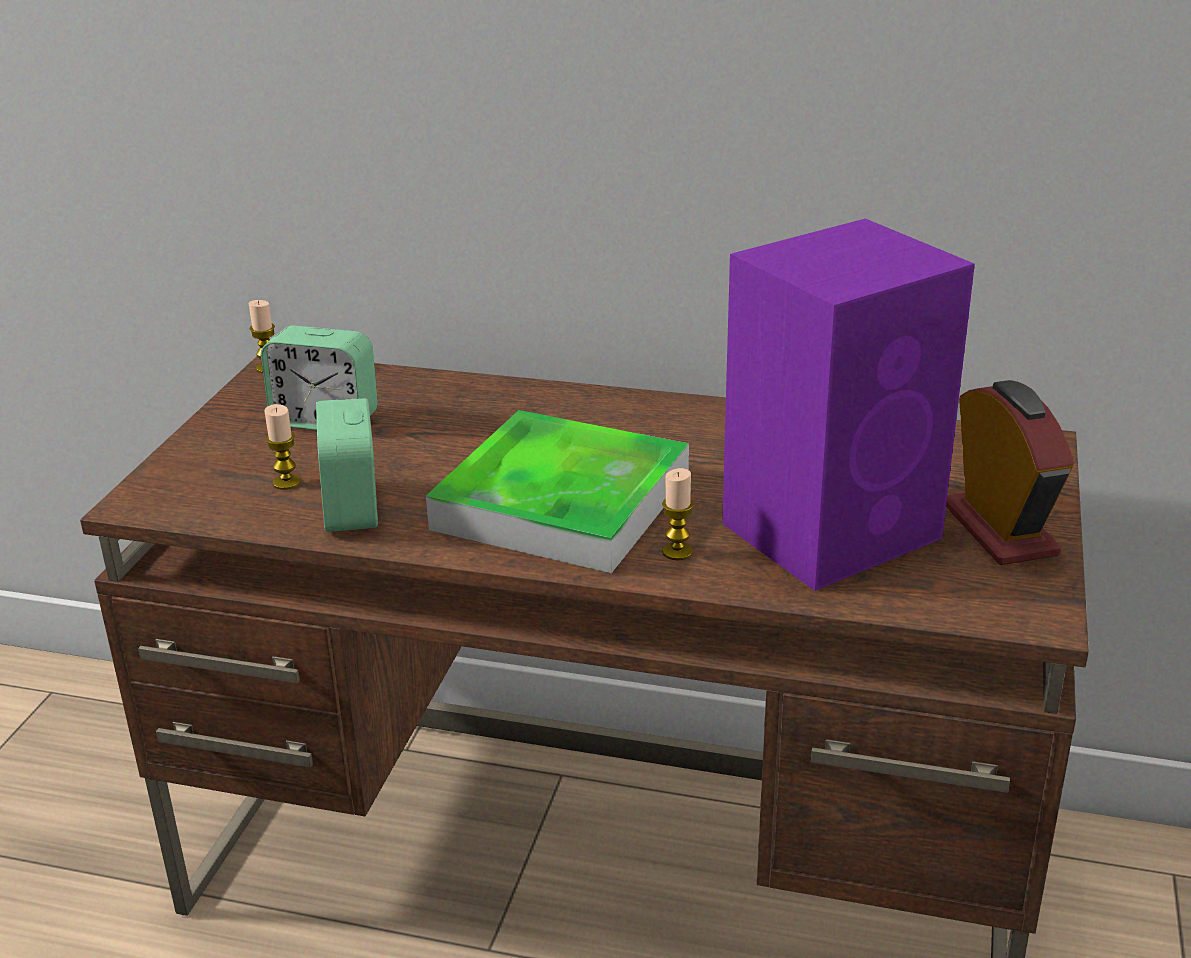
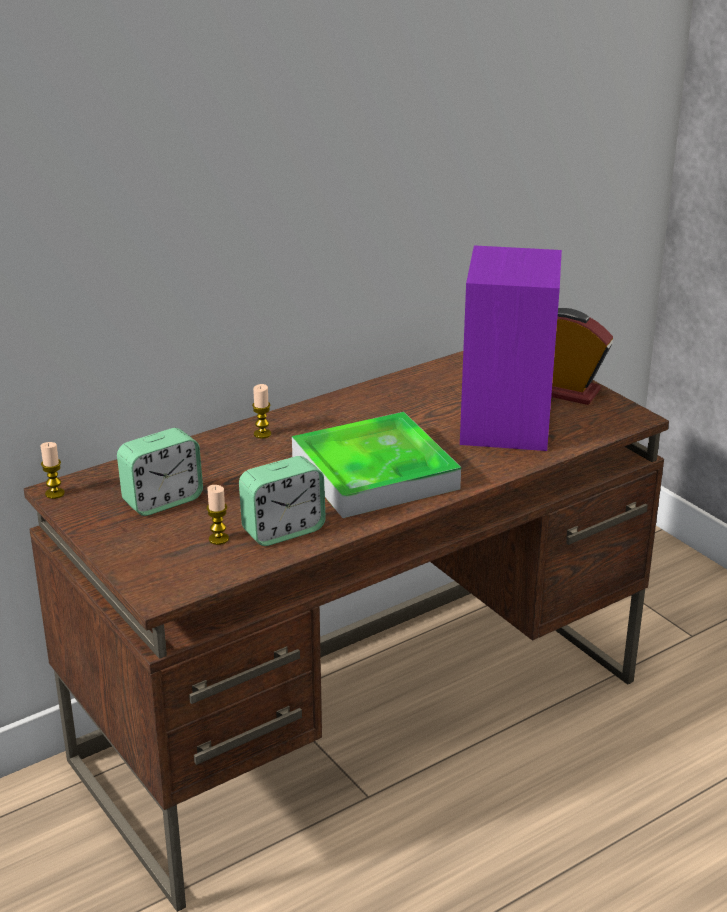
camera: 50 degrees left, 0 degrees up
(352, 509) = (283, 530): alarm clock -> alarm clock turned 60 degrees counterclockwise
(677, 552) = (467, 466): candle -> candle (262, 434)

